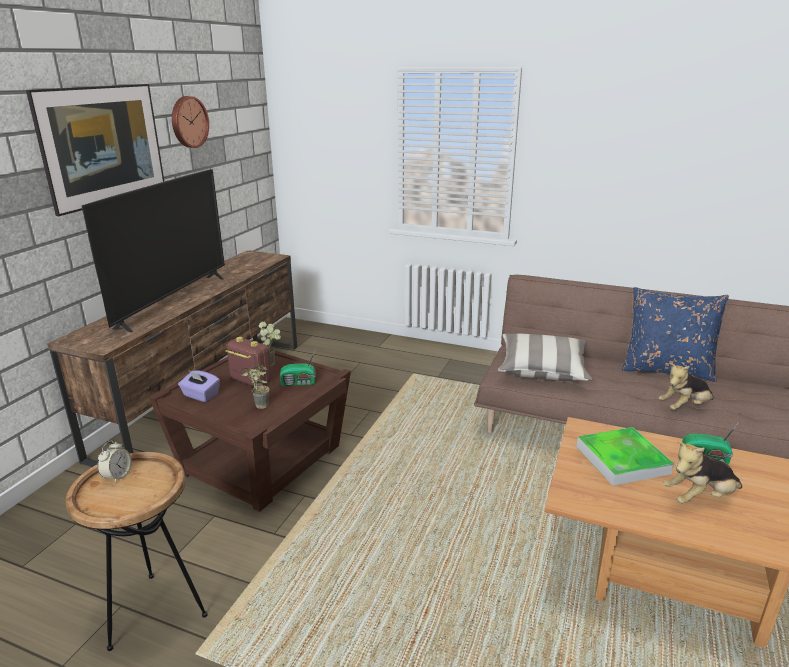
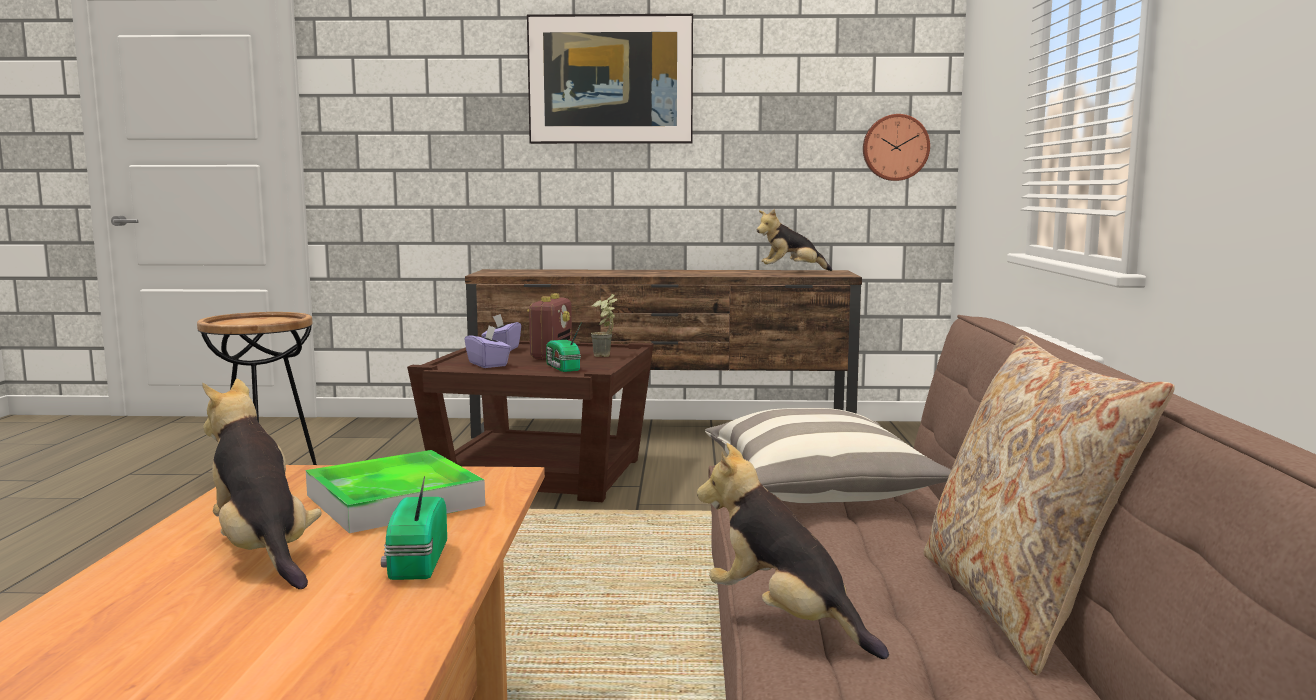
camera: 70 degrees right, 15 degrees down
(117, 476) = (273, 319): alarm clock -> none
(173, 301) = (623, 272): television -> none
(188, 122) = (761, 66): wall clock -> wall clock (895, 147)
(239, 262) = (791, 271): none -> plush toy
(258, 407) = (488, 364): potted plant -> purple tissue box
(666, 369) = (1020, 607): blue pillow -> beige pillow

